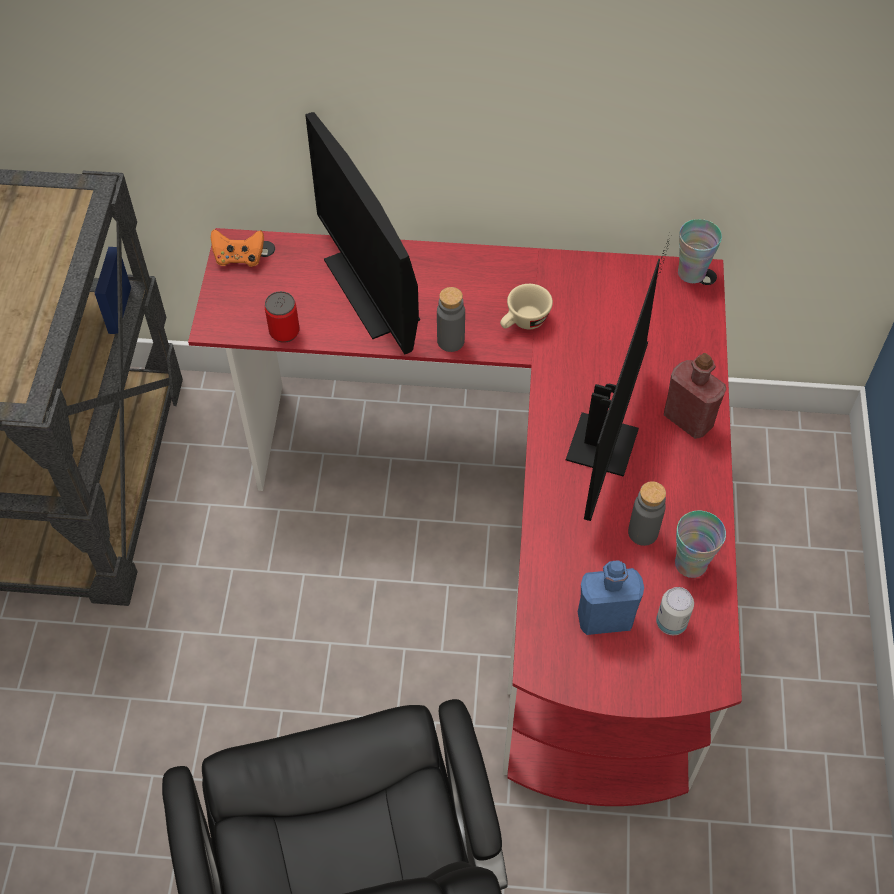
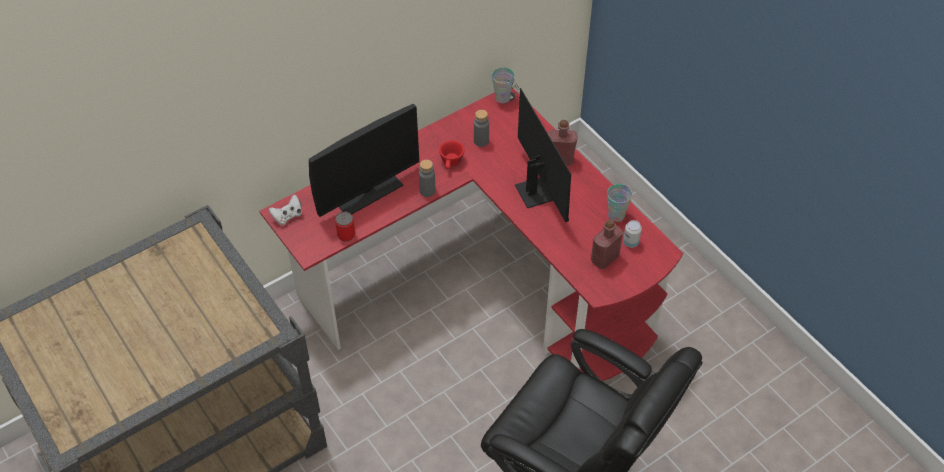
camera: 40 degrees left, 5 degrees down
(239, 258) = (287, 216): orange game controller -> white game controller
(371, 289) = (367, 191): monitor -> monitor turned 60 degrees counterclockwise
(523, 322) = (451, 163): beige cup -> red cup
(605, 619) = (604, 258): blue bottle -> red bottle
(643, 532) = (586, 216): grey bottle -> grey bottle (481, 141)

